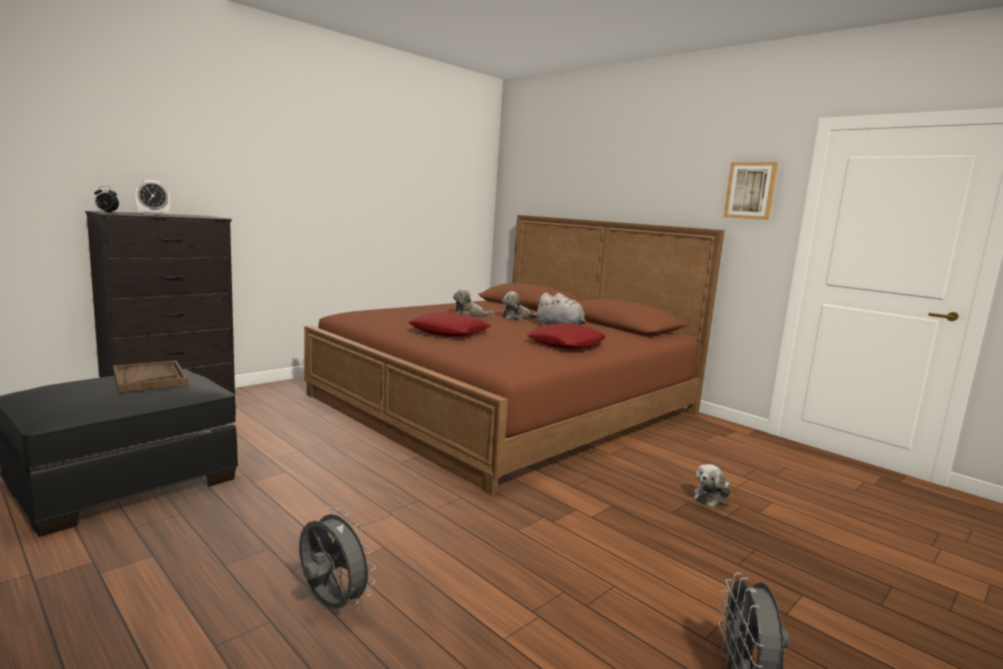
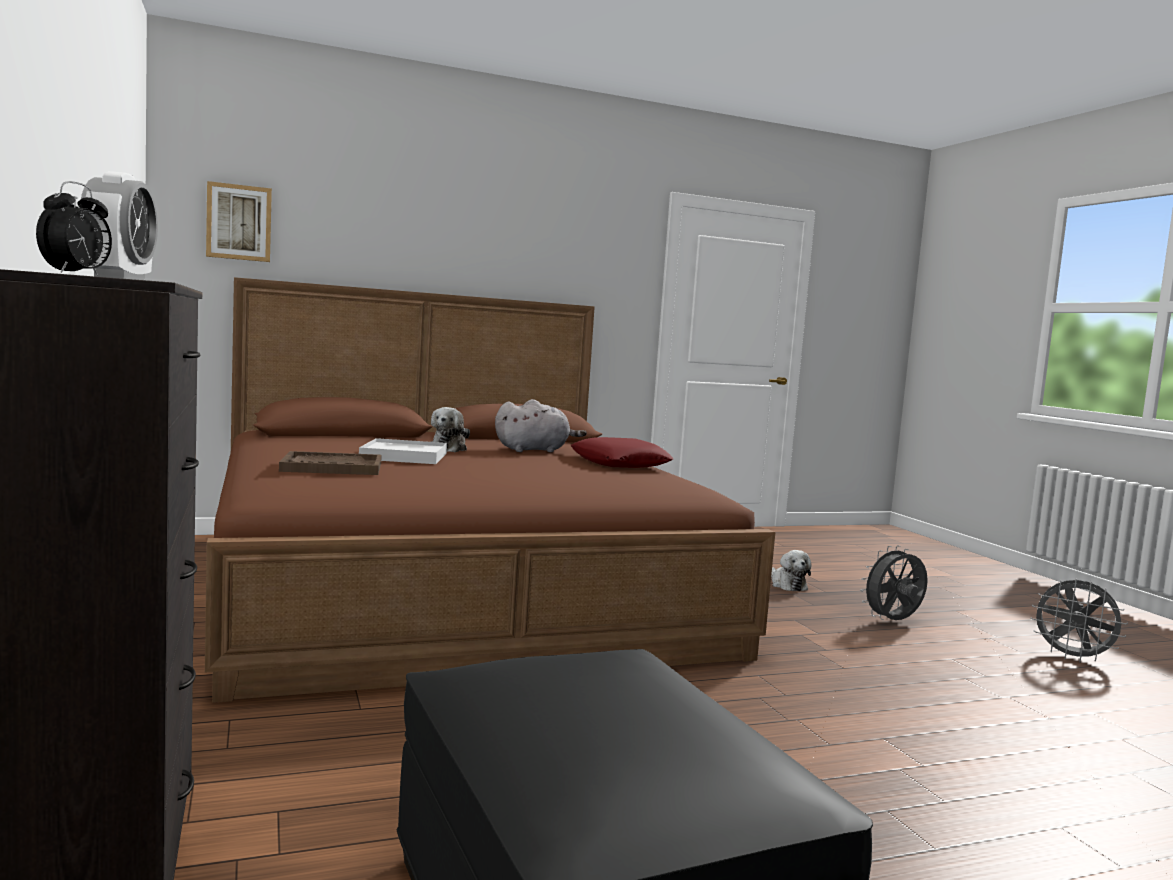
camera: 65 degrees left, 5 degrees down
(149, 378) = (581, 680): brown tray -> brown tray (332, 467)
(331, 604) = (1014, 786): grey fan -> grey fan (892, 622)
(449, 332) = (520, 479): red pillow -> none
(469, 315) = (404, 456): plush toy -> white tray
(750, 190) = (611, 261): picture -> picture (239, 222)

